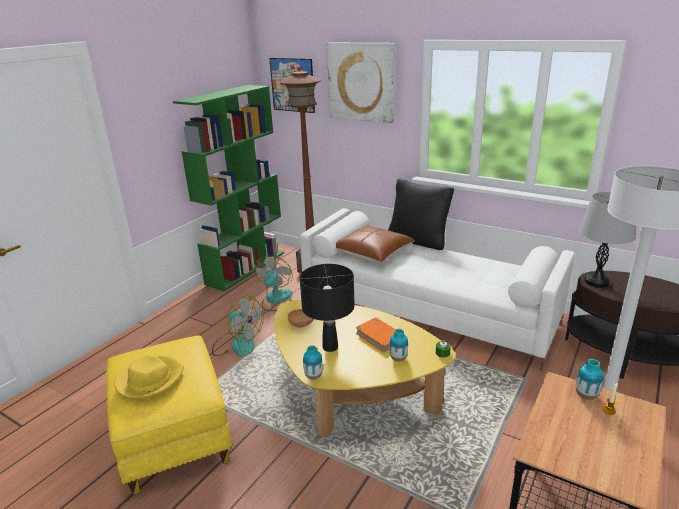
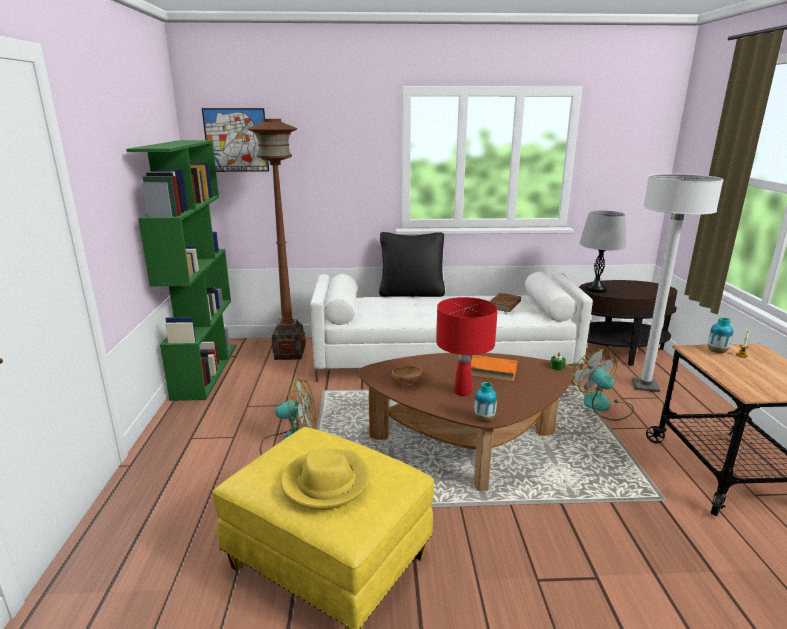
camera: 35 degrees left, 5 degrees down
(276, 300) = (284, 391): fan -> fan (602, 406)
(330, 347) = (462, 392): black table lamp -> red table lamp
(352, 395) = (466, 446): yellow coffee table -> brown coffee table
(361, 82) = (330, 132): picture -> none
(373, 253) = (385, 310): brown pillow -> none
(398, 358) = (531, 381): vase -> none
(486, 274) = (504, 305): none -> brown book

